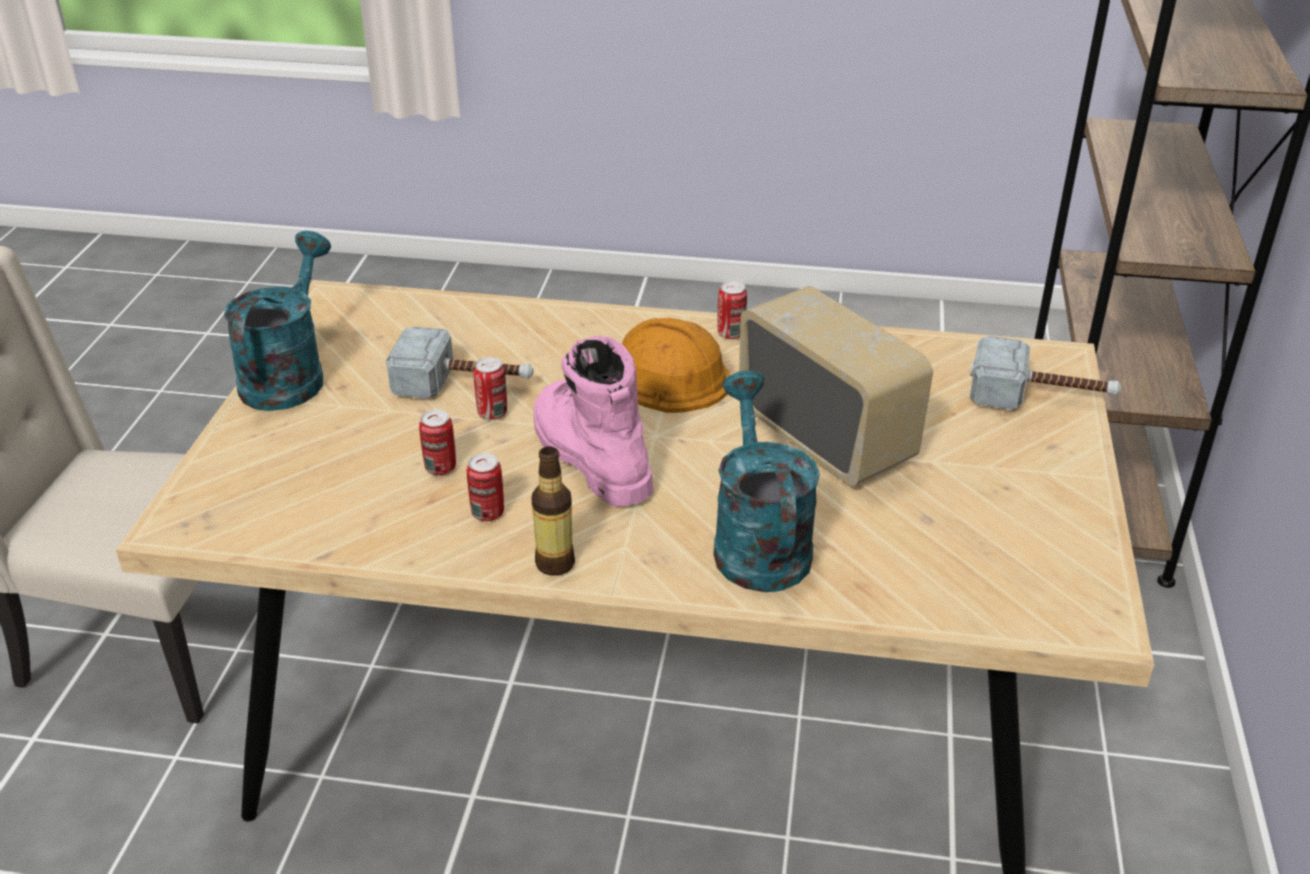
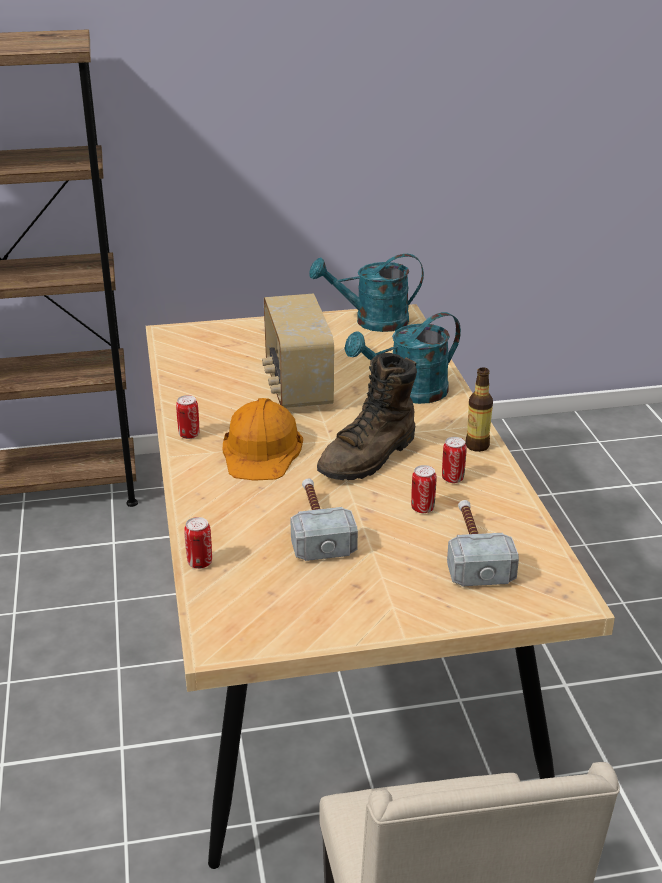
camera: 110 degrees left, 5 degrees down
(288, 375) = (358, 620): turquoise watering can -> turquoise watering can (372, 322)
(492, 413) = (347, 505): can -> can (200, 563)
(588, 456) = (369, 457): pink boot -> brown boot
(827, 437) = (296, 387): radio -> radio turned 45 degrees counterclockwise
(1041, 396) = (215, 335): hammer -> hammer (473, 552)

